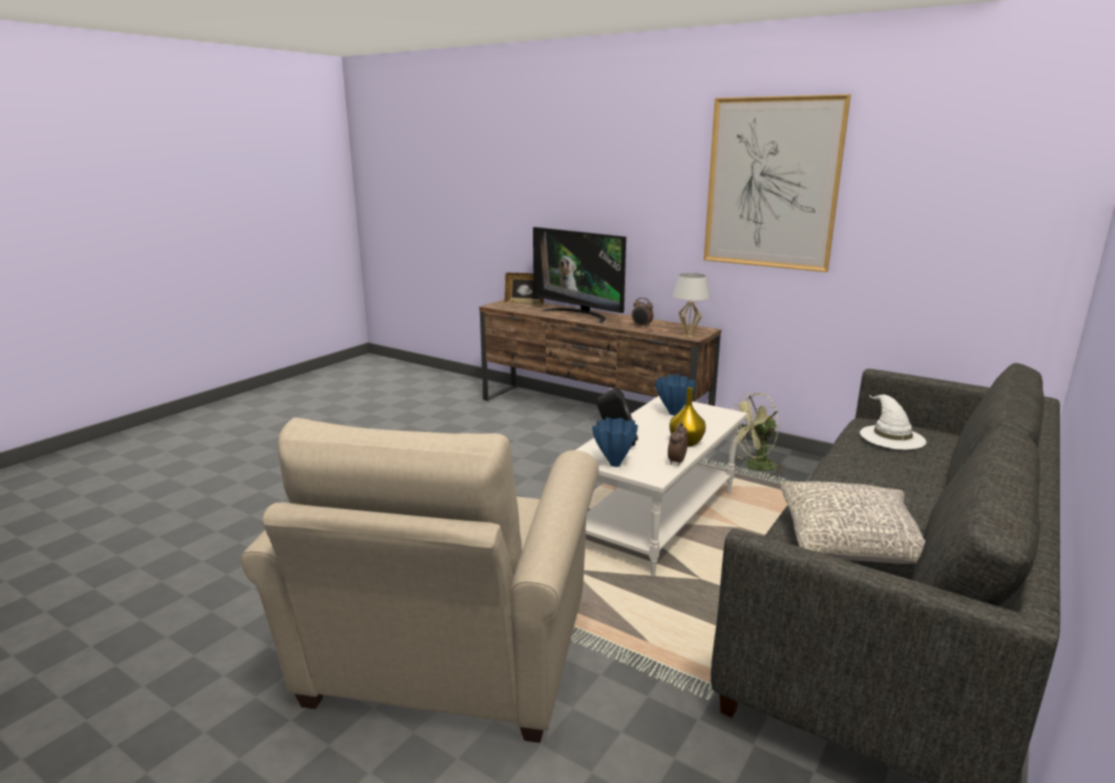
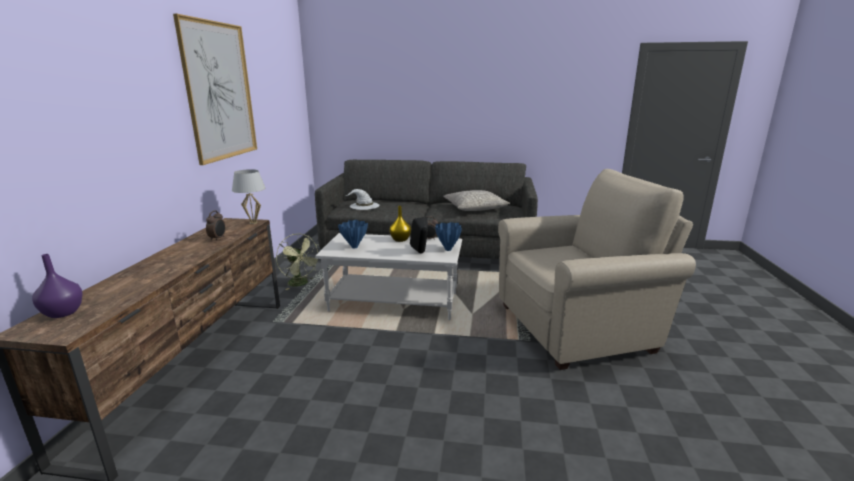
camera: 115 degrees left, 0 degrees up
(525, 303) = (63, 313): picture frame -> purple vase
(579, 314) = (155, 268): television -> none

